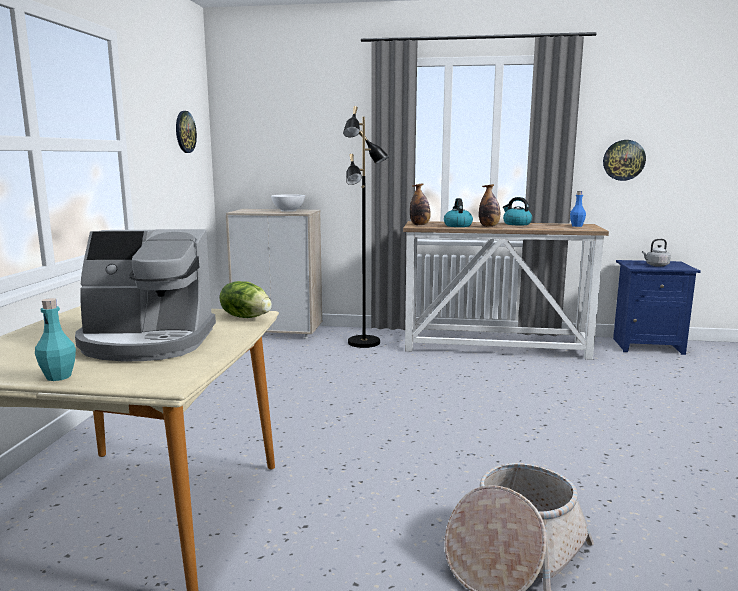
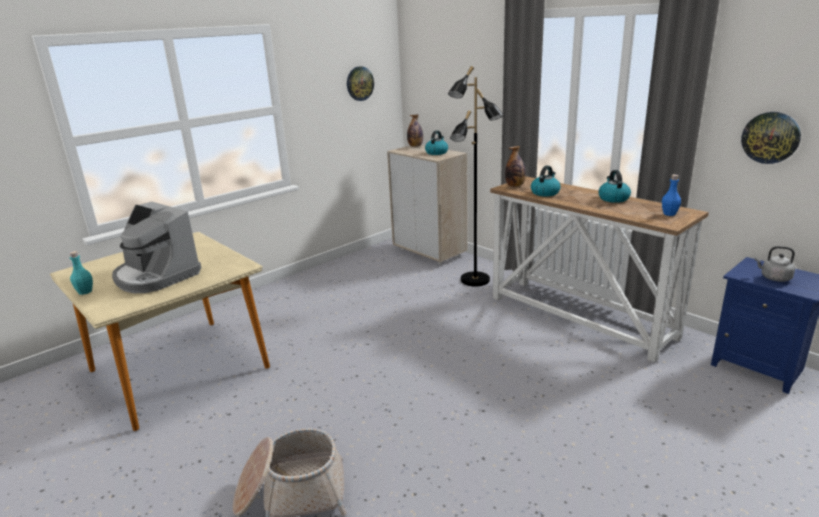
camera: 40 degrees right, 10 degrees up
(246, 317) = (234, 267): lettuce -> none
(288, 210) = (436, 152): white bowl -> kettle
(489, 226) = (570, 199): bottle -> bottle (415, 146)

